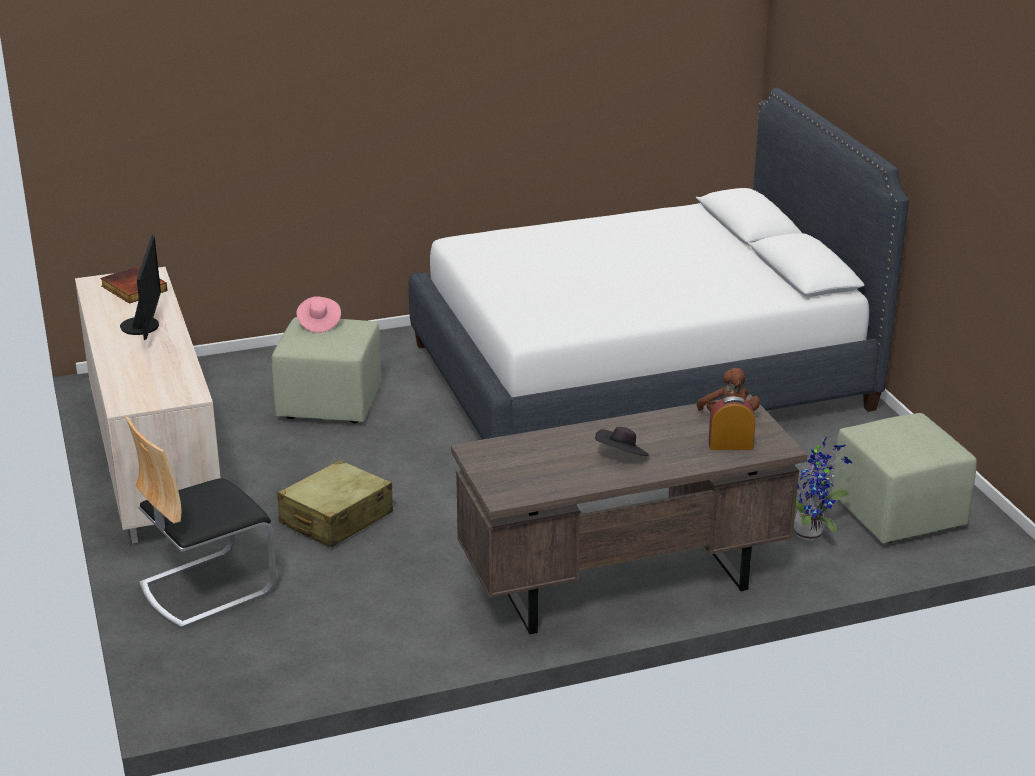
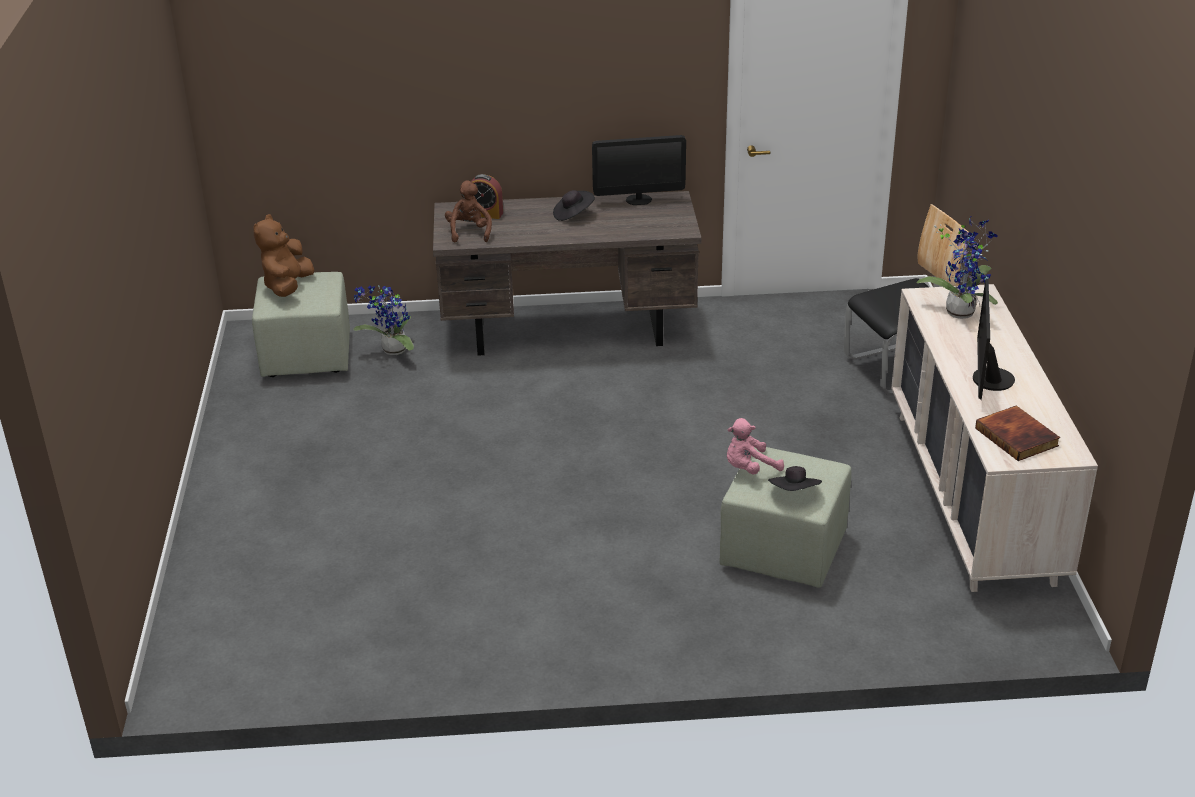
camera: 165 degrees left, 5 degrees up
(153, 384) = (960, 311): none -> potted plant
(318, 323) = (794, 493): pink hat -> black hat
(336, 519) = (789, 413): beige suitcase -> none
(359, 336) = (749, 468): none -> pink plush toy
(550, 488) = (638, 200): none -> monitor
(640, 376) = (415, 539): white bed -> none
(923, 441) = (287, 287): none -> brown plush toy

